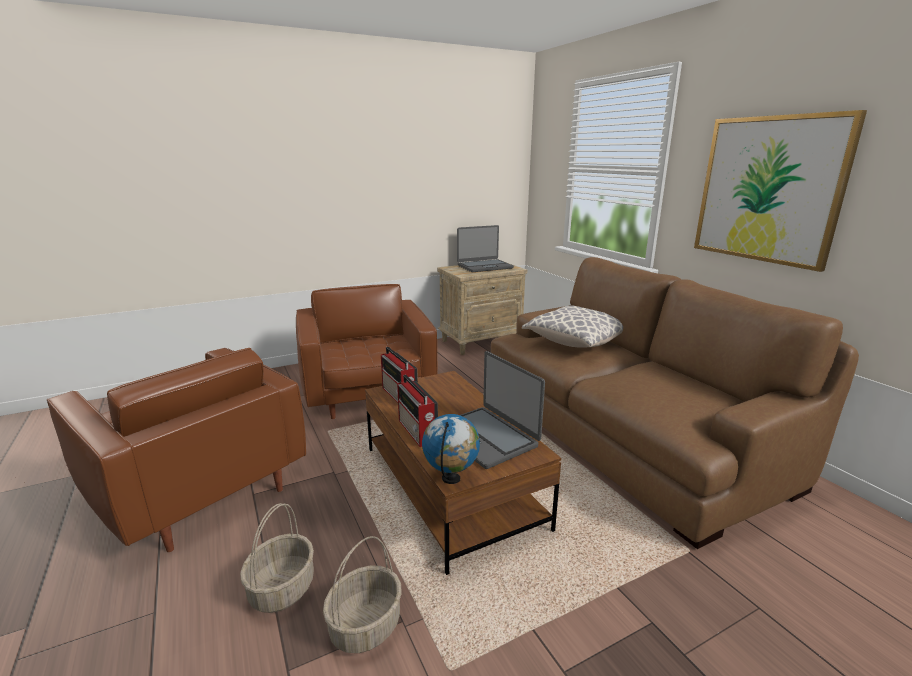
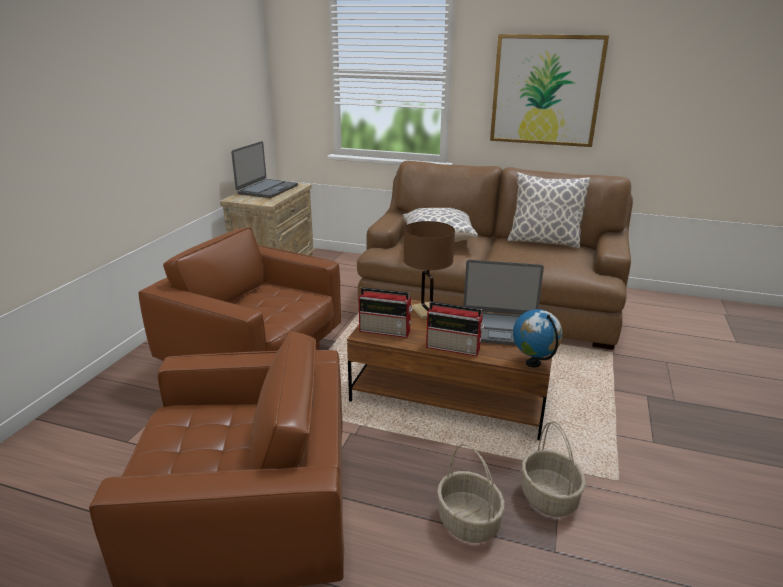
camera: 45 degrees left, 5 degrees up
(459, 395) = (426, 311): none -> brown table lamp
(691, 379) = (543, 242): none -> pillow

